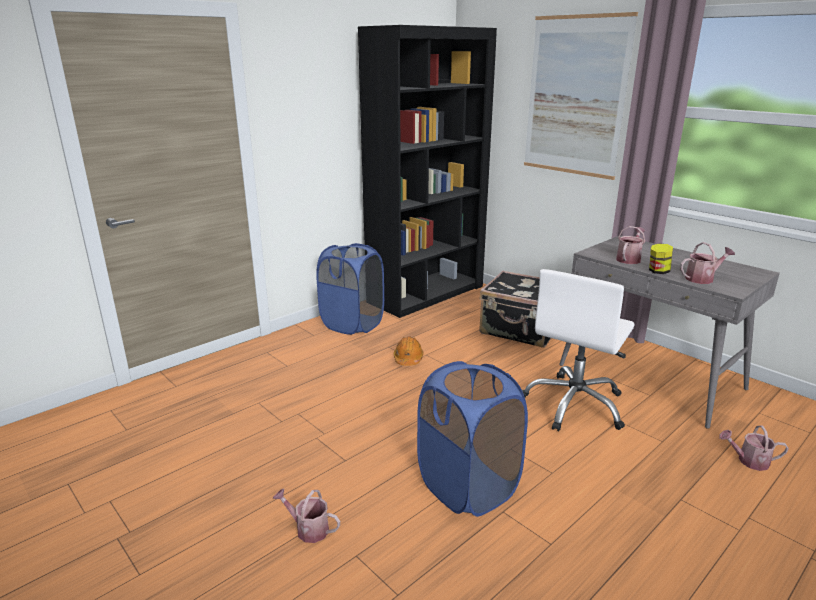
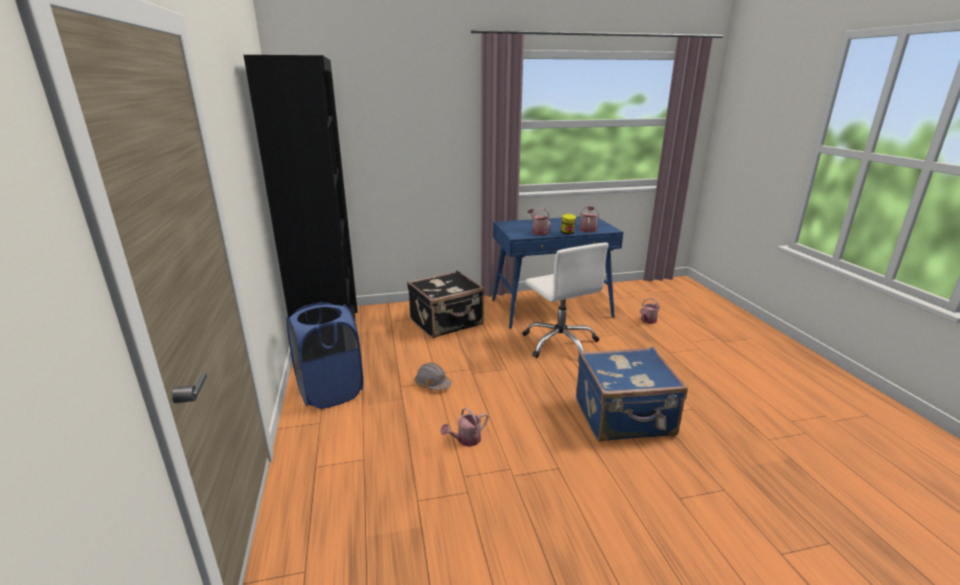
camera: 60 degrees left, 0 degrees up
(308, 529) = (639, 517): watering can -> watering can (466, 440)
(408, 359) = (432, 384): orange hard hat -> grey hard hat
(468, 487) = (624, 418): blue laundry basket -> blue suitcase
(575, 97) = (422, 121): picture -> none
(651, 377) = (551, 308): grey desk -> blue desk

